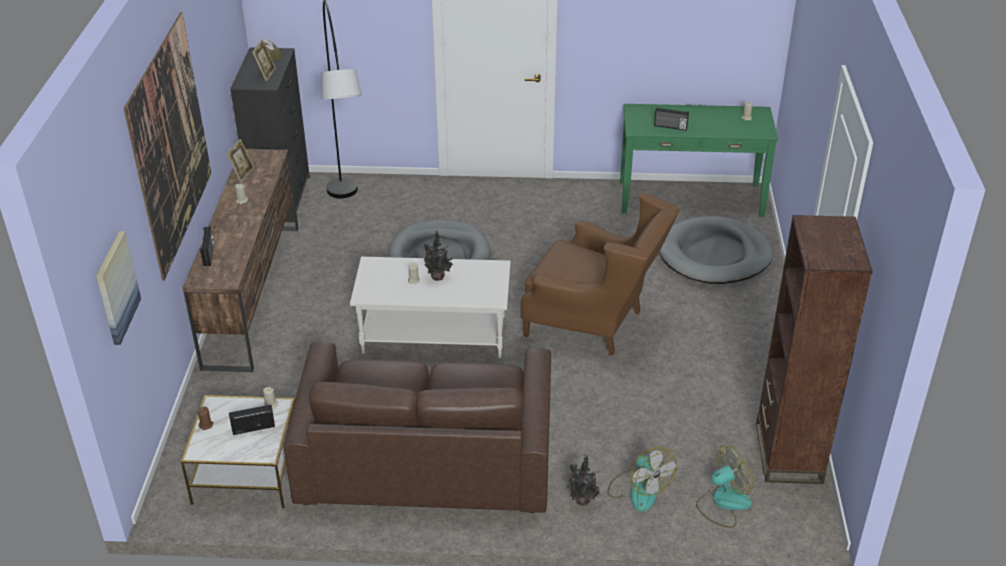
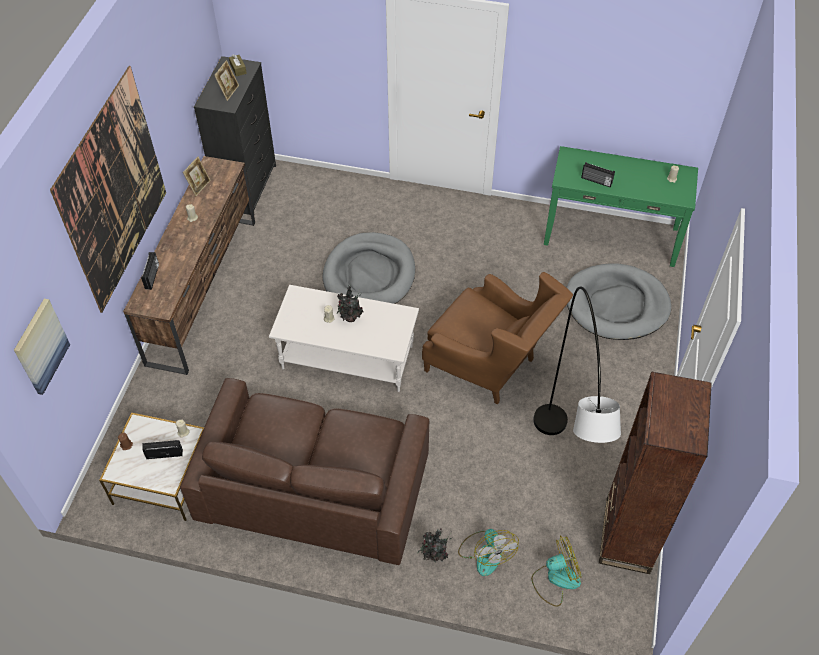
camera: 10 degrees right, 15 degrees up
(350, 222) = (300, 222): grey floor lamp -> grey floor lamp (559, 477)

